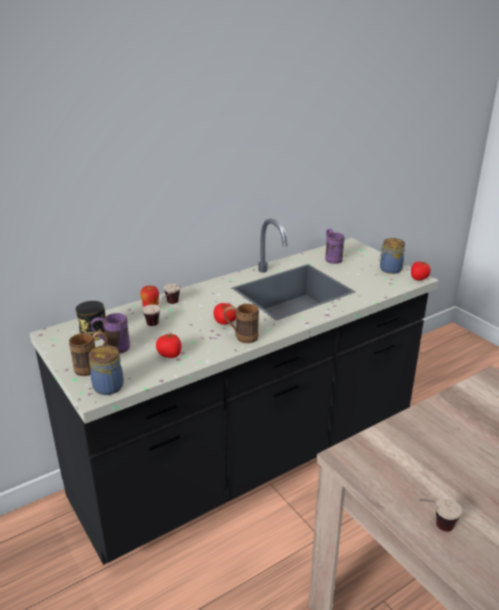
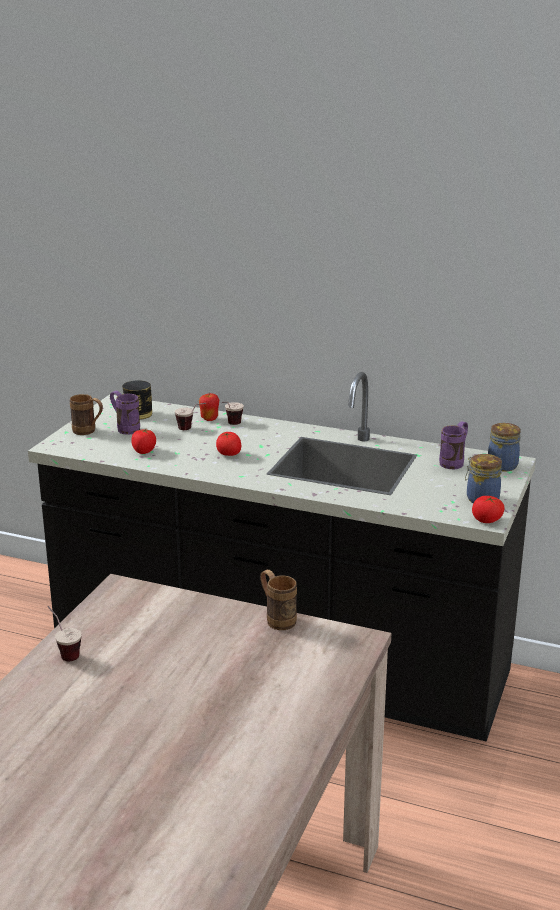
camera: 55 degrees right, 5 degrees down
(109, 386) = (71, 446): jar -> jar (503, 465)
(241, 337) = (211, 469): brown mug -> brown mug (277, 618)

